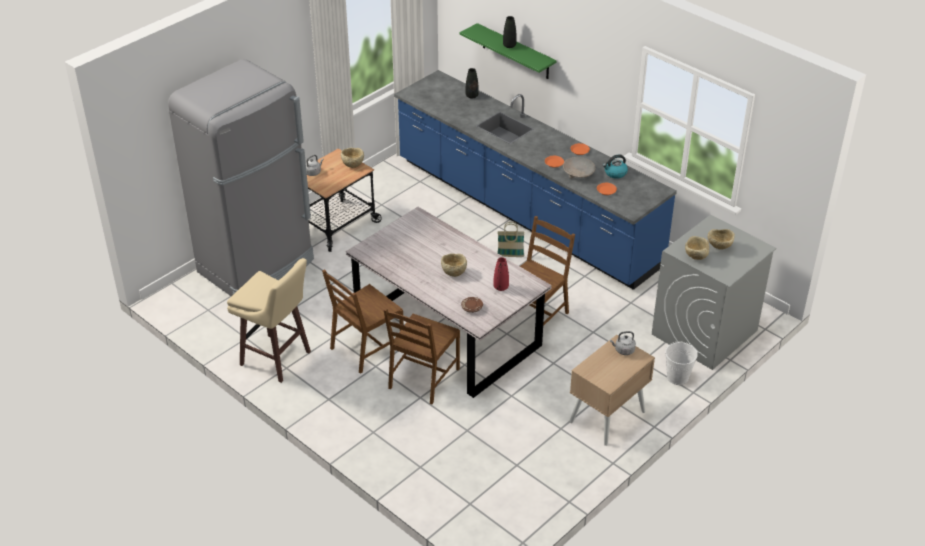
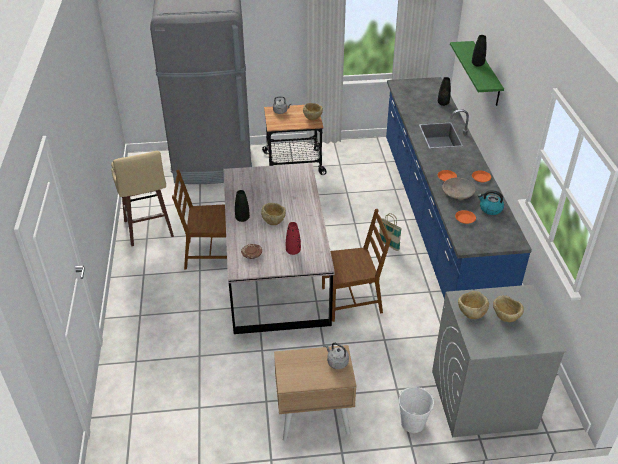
camera: 40 degrees right, 0 degrees up
(423, 378) = (218, 298): brown chair -> none
(424, 284) = (242, 218): none -> black vase

